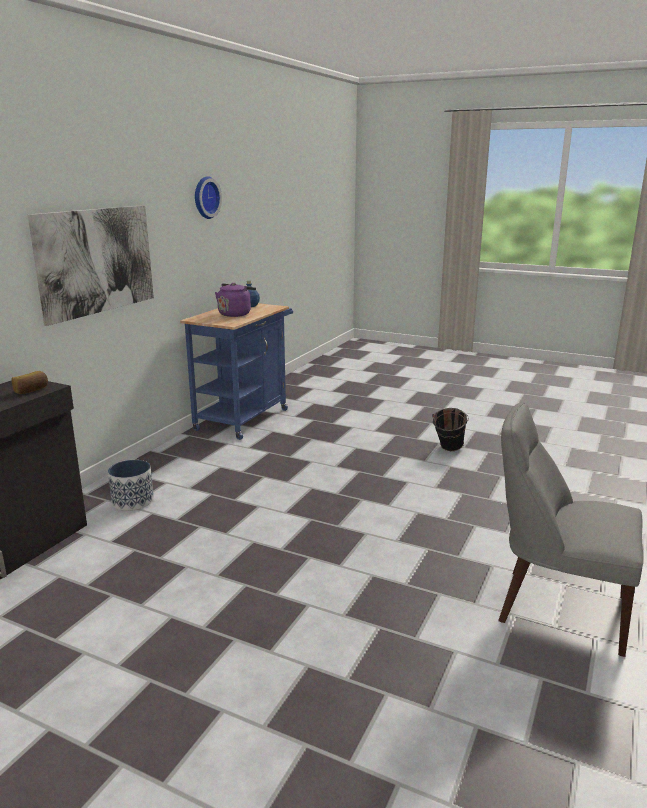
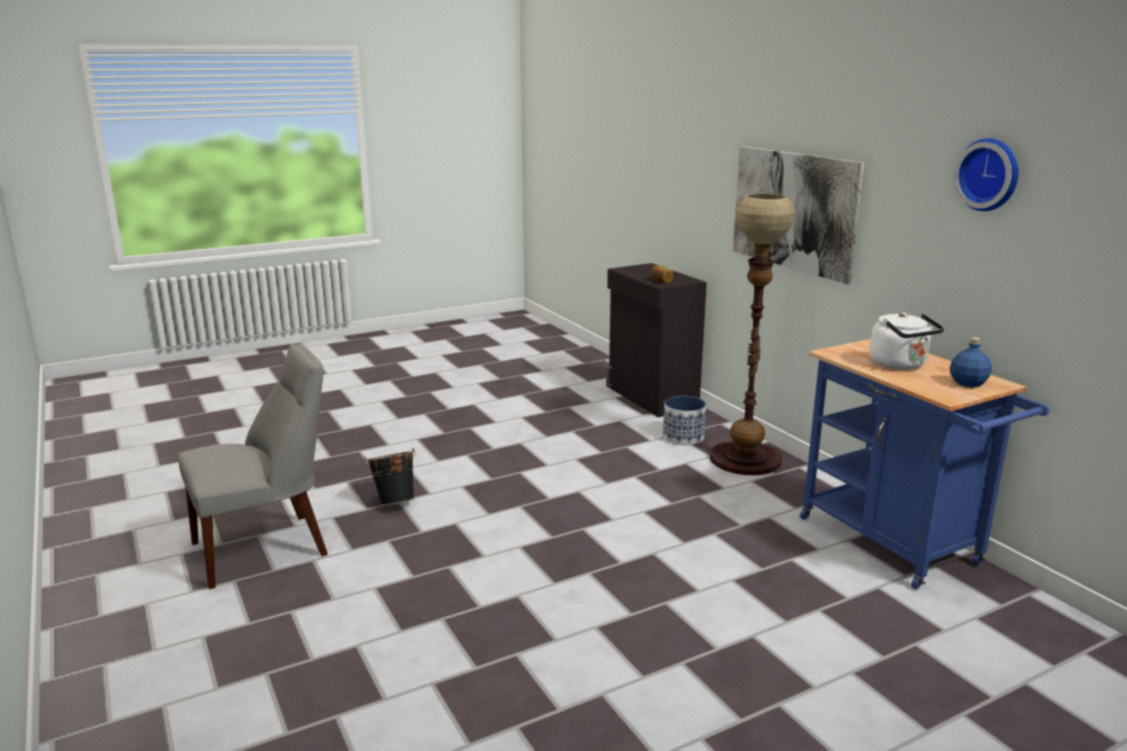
camera: 125 degrees right, 0 degrees up
(161, 470) = (745, 459): none -> floor lamp
(235, 314) = (900, 365): purple kettle -> white kettle
(448, 450) = (607, 669): black bucket -> black bucket (395, 501)

